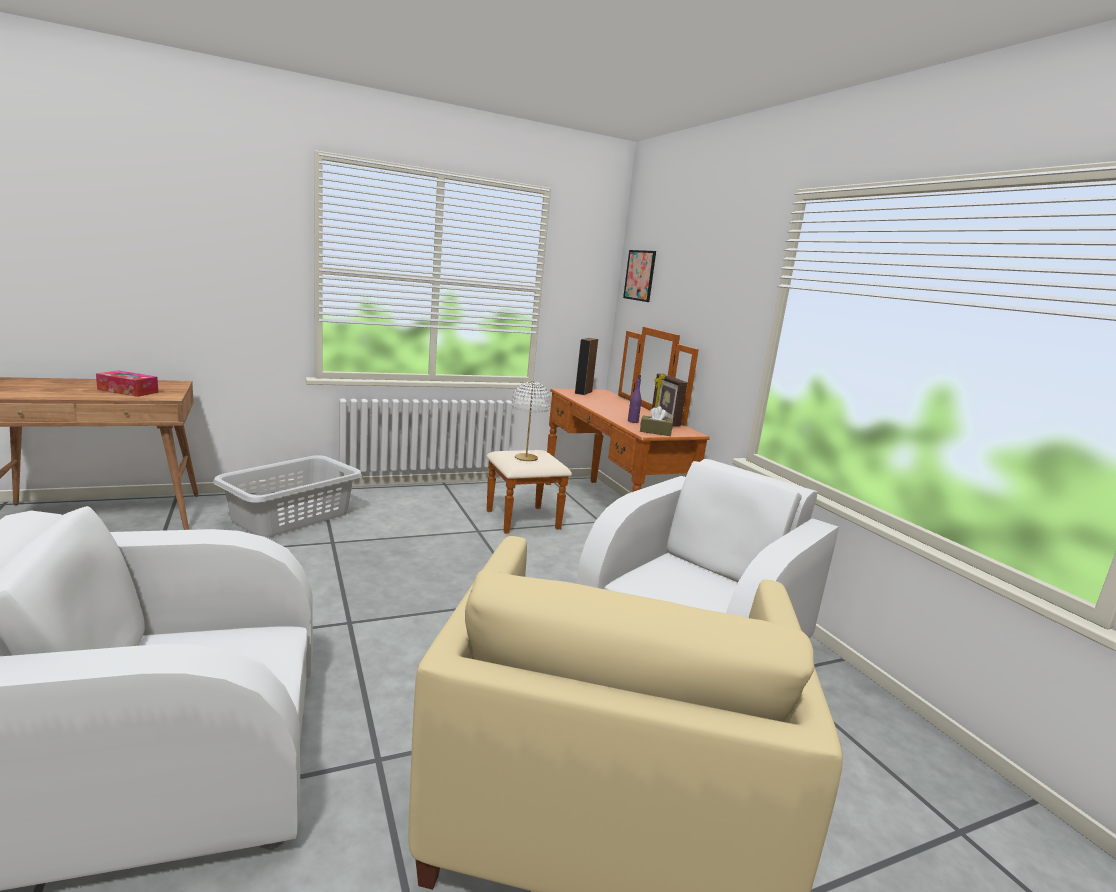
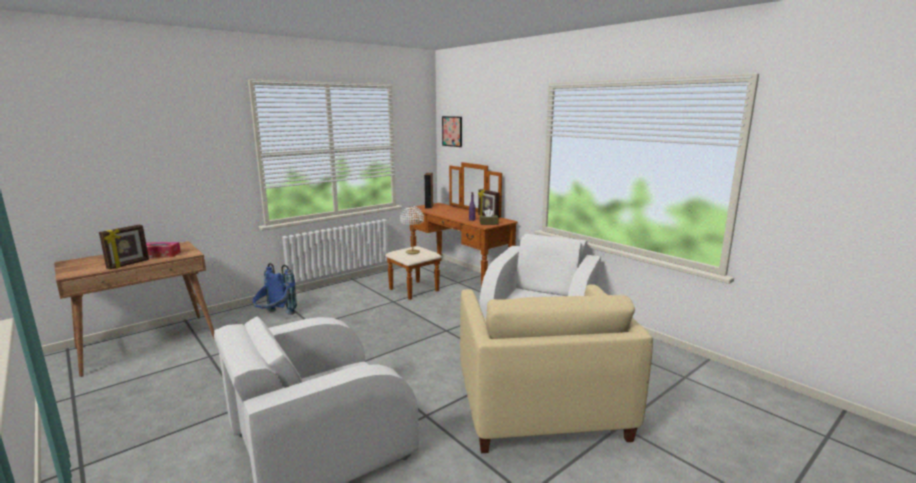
camera: 15 degrees left, 0 degrees up
(69, 395) = (128, 264): none -> picture frame
(292, 517) = (274, 317): grey laundry basket -> blue backpack

